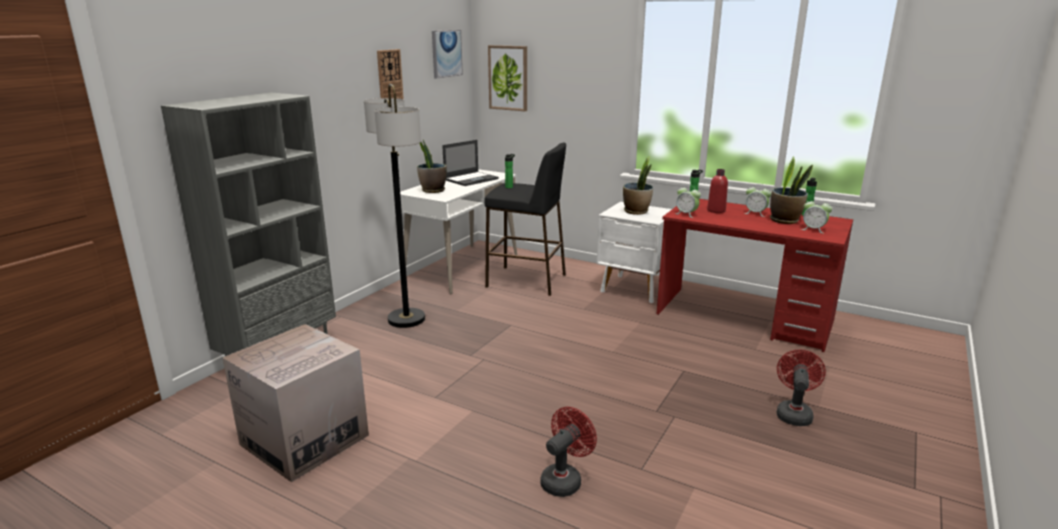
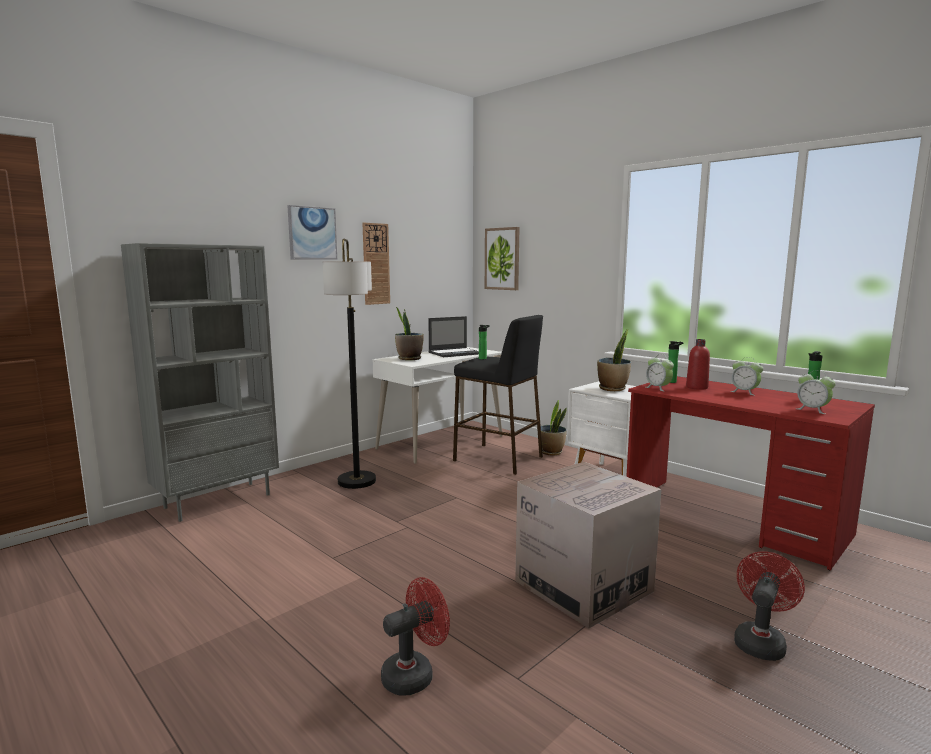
camera: 15 degrees right, 10 degrees down
(305, 440) = (176, 581): cardboard box -> cardboard box (583, 586)
(446, 53) = (442, 234): picture -> picture (312, 233)
(785, 220) = (779, 400): potted plant -> potted plant (551, 452)

